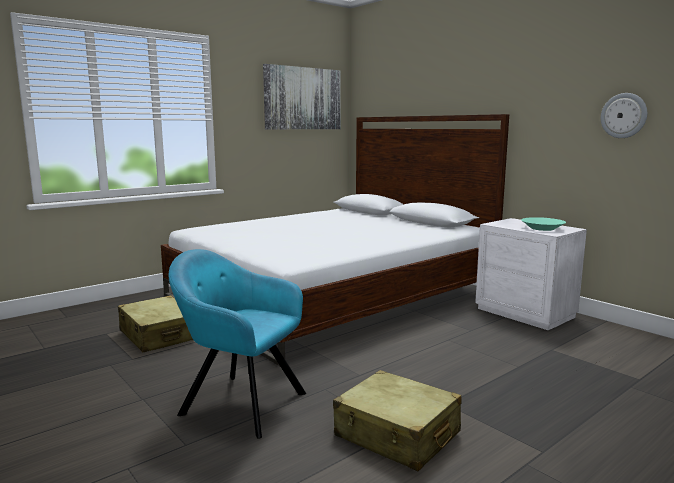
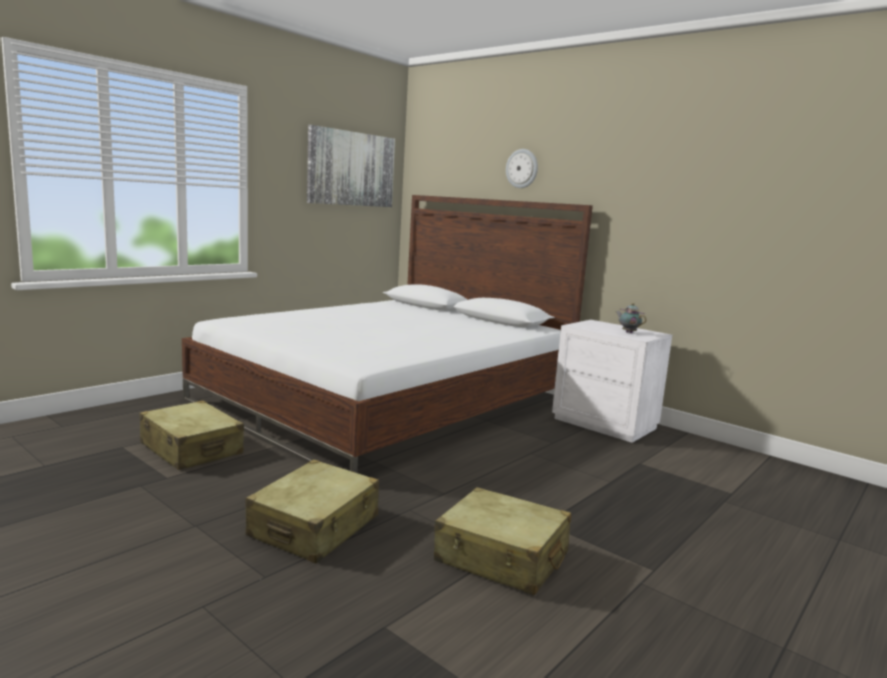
camera: 10 degrees left, 0 degrees up
(239, 402) = (315, 527): turquoise armchair -> beige suitcase
(542, 228) = (628, 332): turquoise bowl -> teapot
(624, 115) = (714, 216): wall clock -> wall clock (522, 168)

